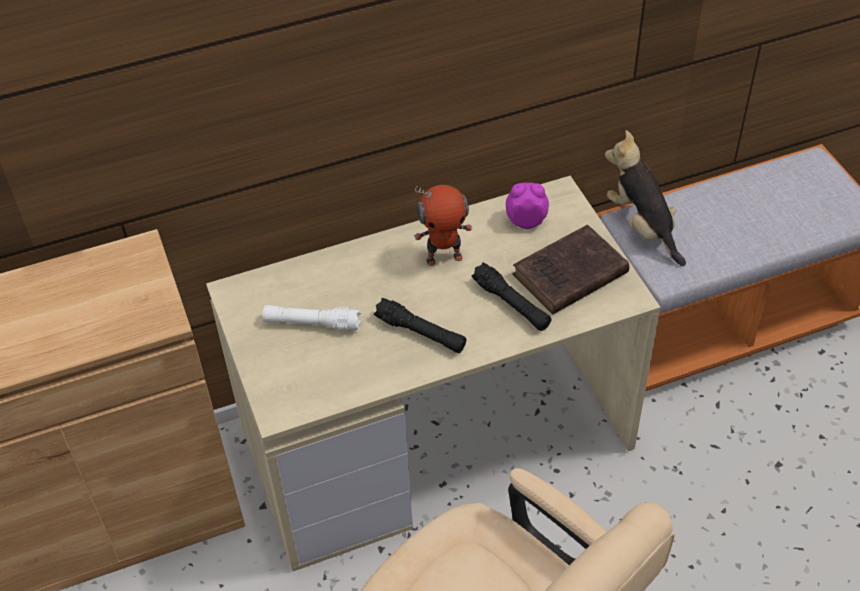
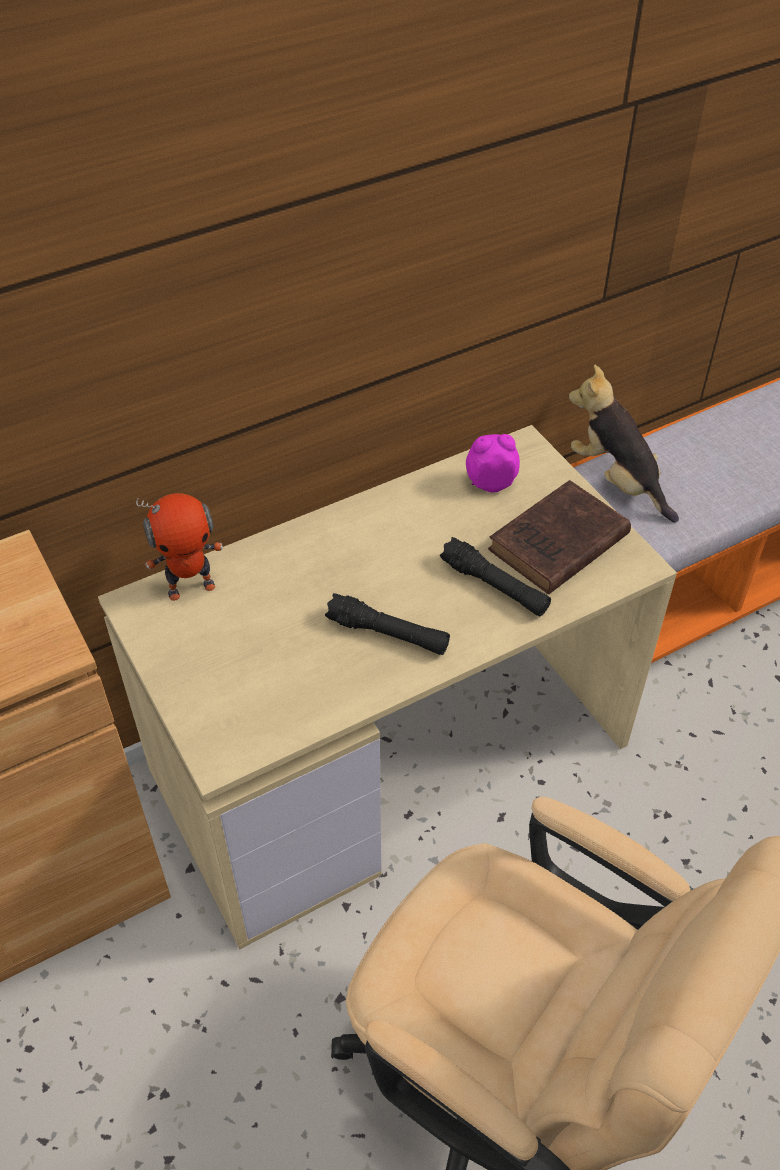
camera: 10 degrees left, 0 degrees up
(312, 324) = (245, 635): white flashlight -> none
(444, 257) = (398, 536): toy robot -> toy robot (191, 587)

